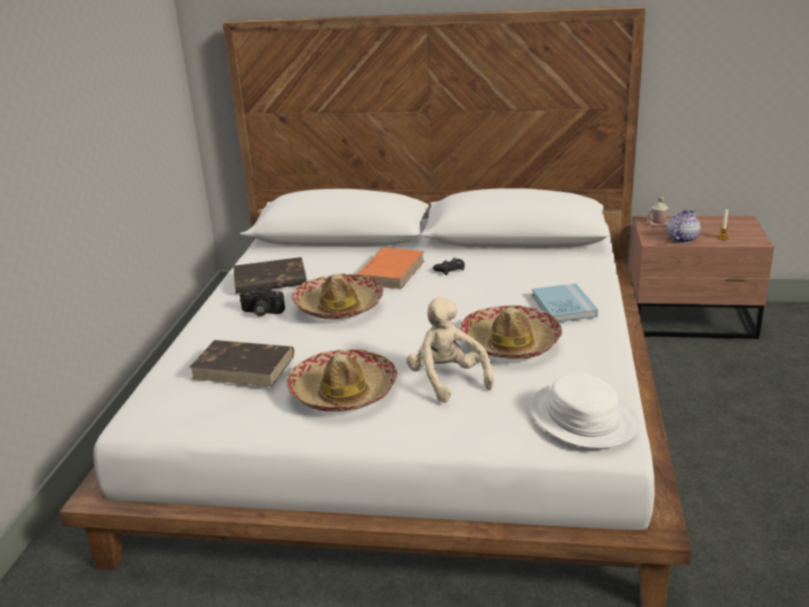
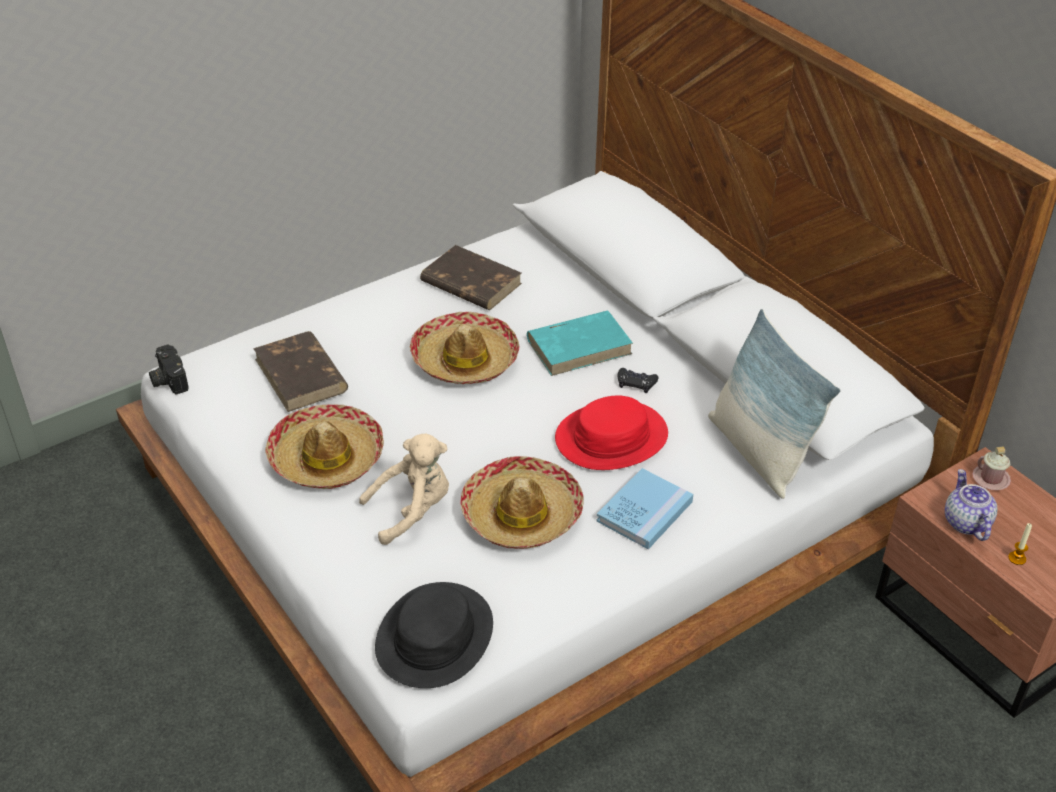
camera: 45 degrees right, 15 degrees up
(261, 312) = (407, 319): camera -> camera (167, 379)
(390, 272) = (580, 346): orange book -> turquoise book
(447, 380) = (412, 510): beige plush toy -> beige plush toy turned 45 degrees clockwise
(486, 291) = (611, 437): none -> red hat
(561, 260) = (758, 452): none -> pillow
(582, 417) = (434, 636): white hat -> black hat
(682, 239) = (965, 522): teapot -> teapot turned 90 degrees counterclockwise

